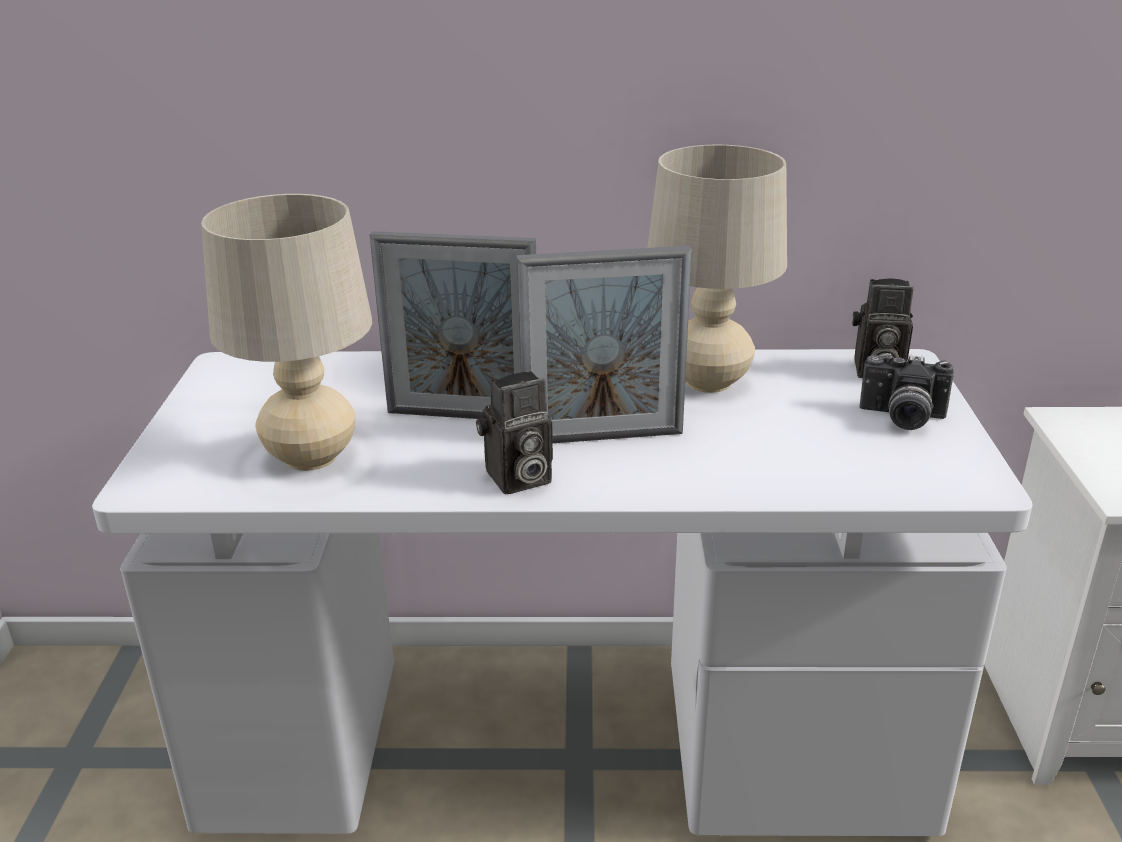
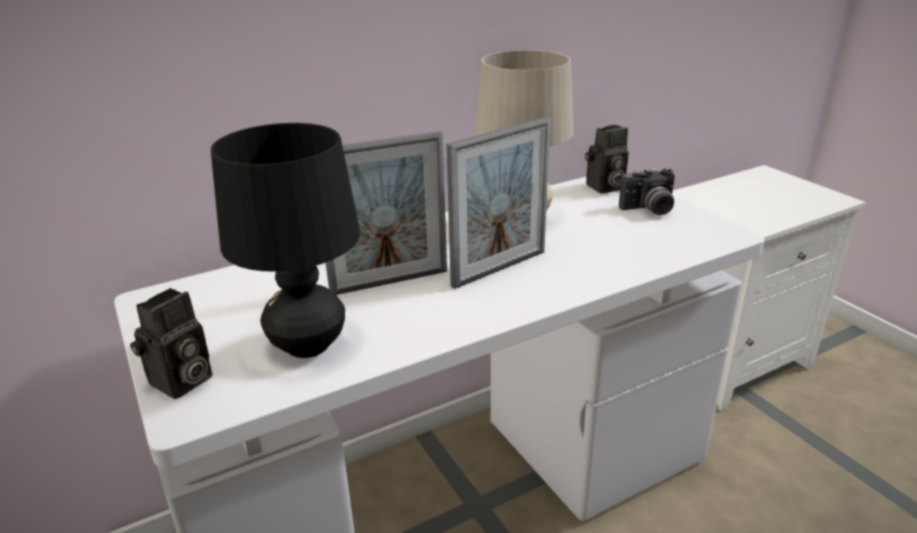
camera: 30 degrees left, 0 degrees up
(311, 457) = (308, 345): beige table lamp -> black table lamp
(517, 480) = (477, 312): camera -> camera (181, 383)

